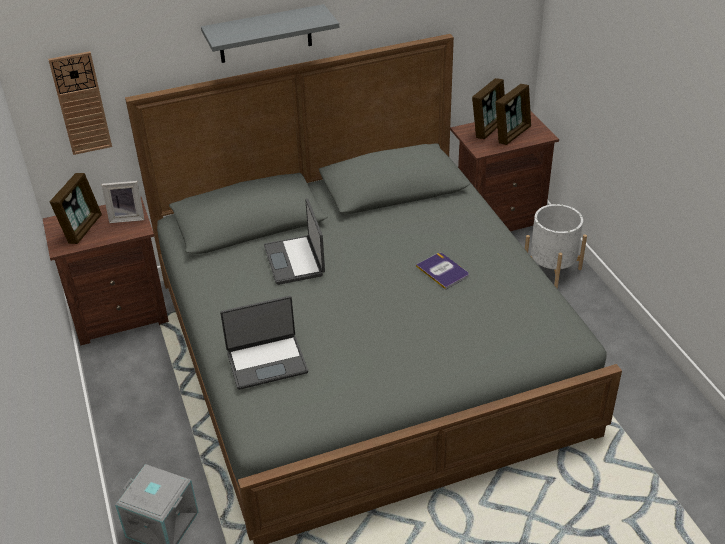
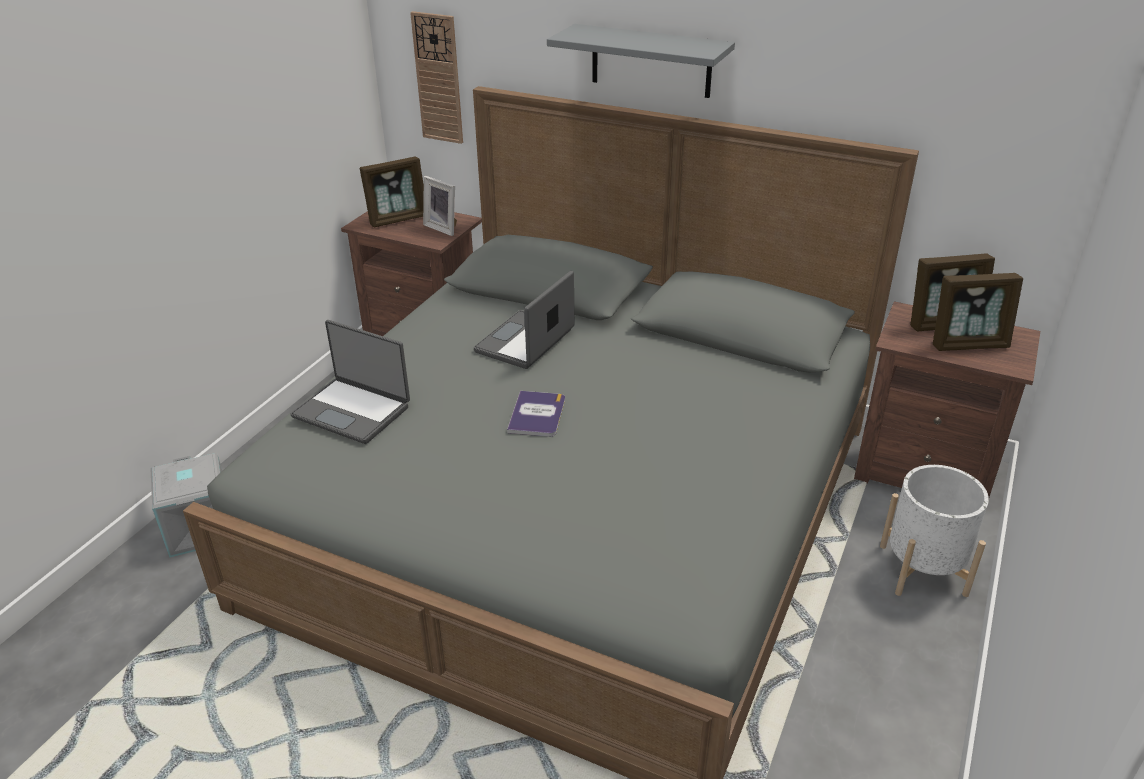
camera: 45 degrees right, 5 degrees down
(442, 271) = (654, 439): book -> book (537, 415)

